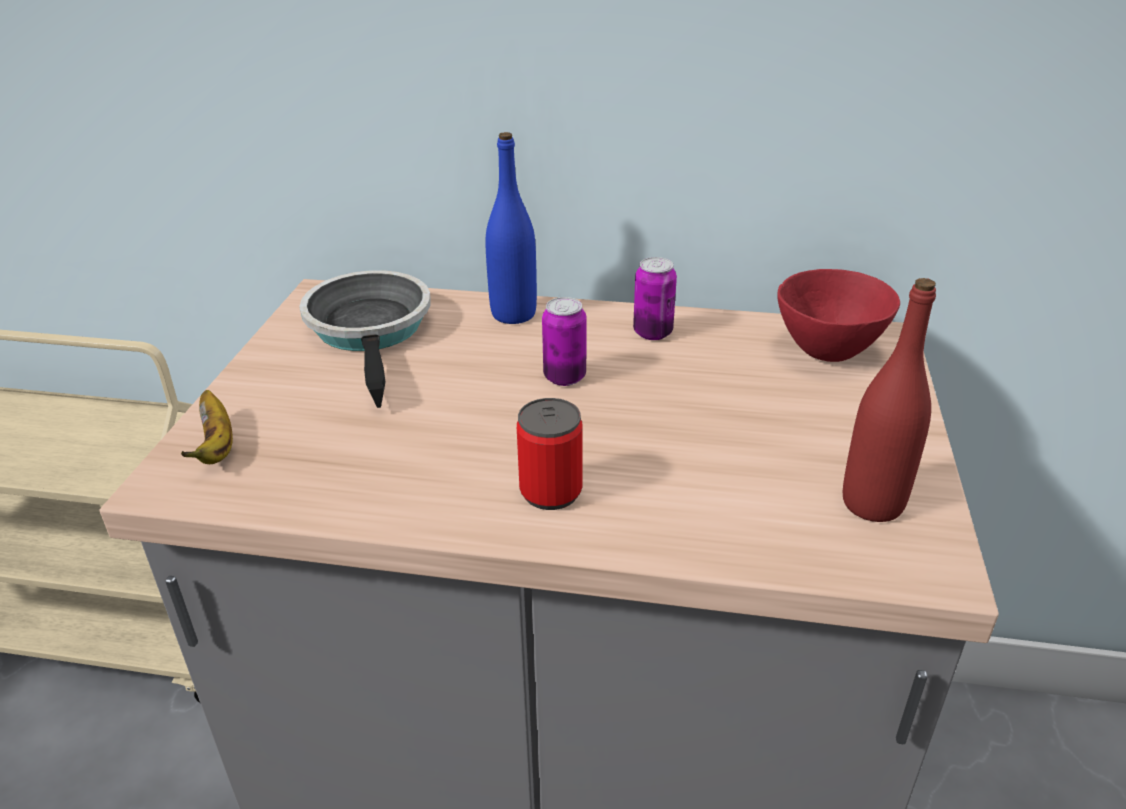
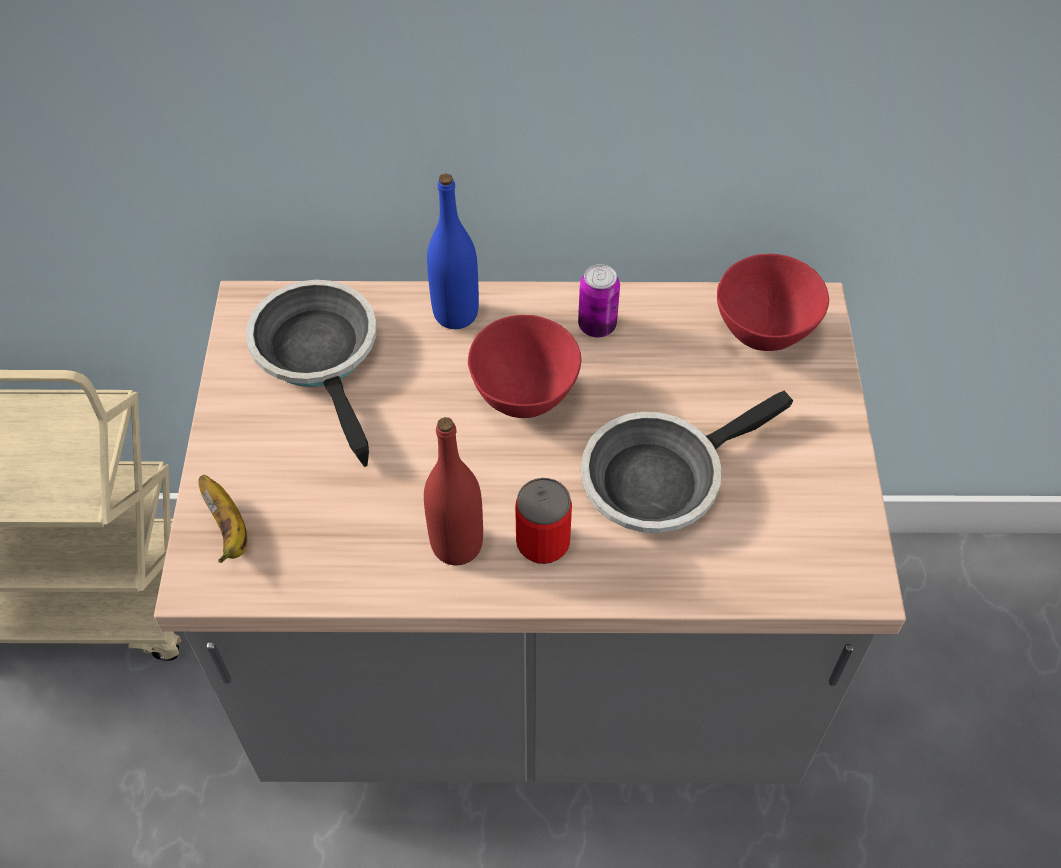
camera: 10 degrees left, 20 degrees up
(564, 377) = (525, 399): can -> red bowl
(697, 450) = (659, 478): none -> frying pan
(872, 504) = (809, 520): red bottle -> red bottle (457, 545)

